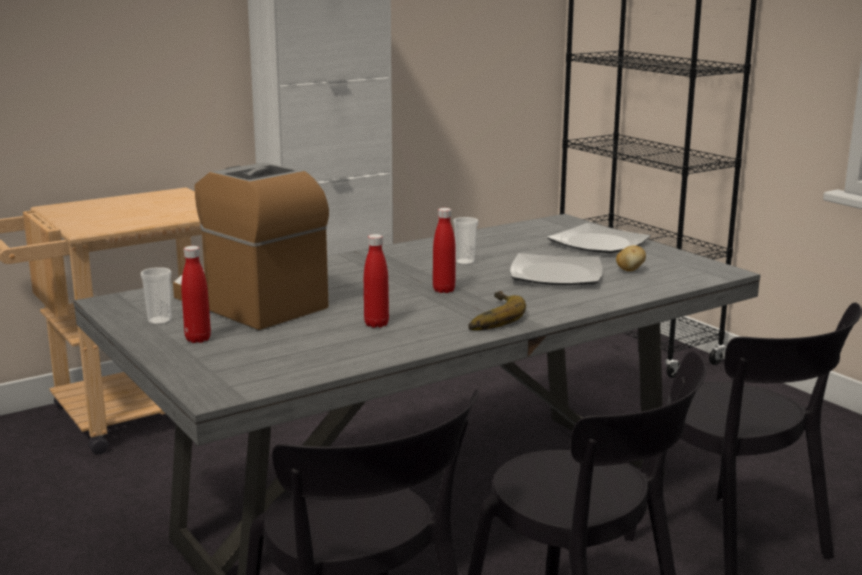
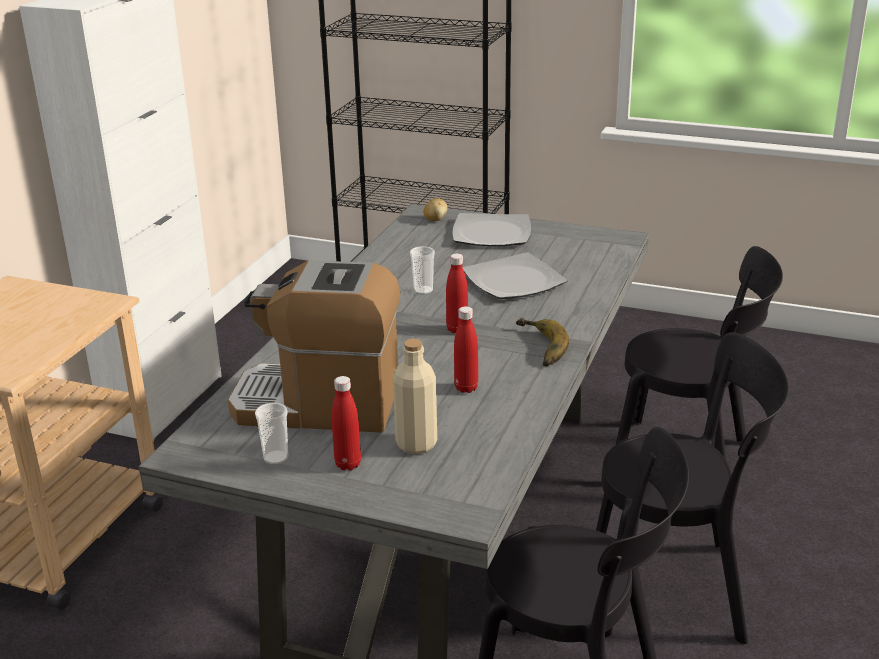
camera: 35 degrees left, 10 degrees up
(268, 343) = (416, 444): none -> beige bottle
(630, 270) = (559, 258): potato -> potato (435, 220)

